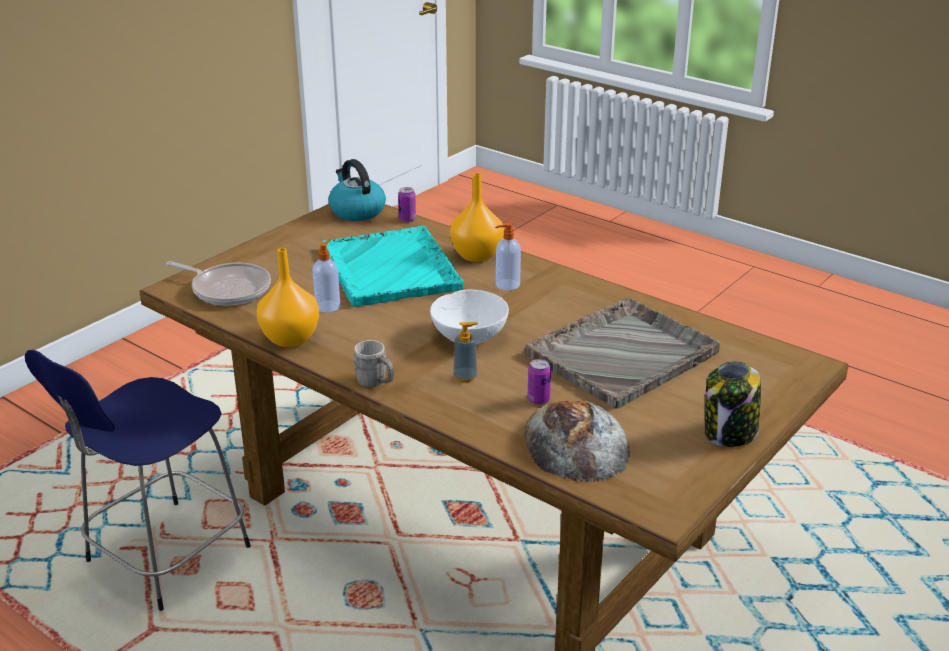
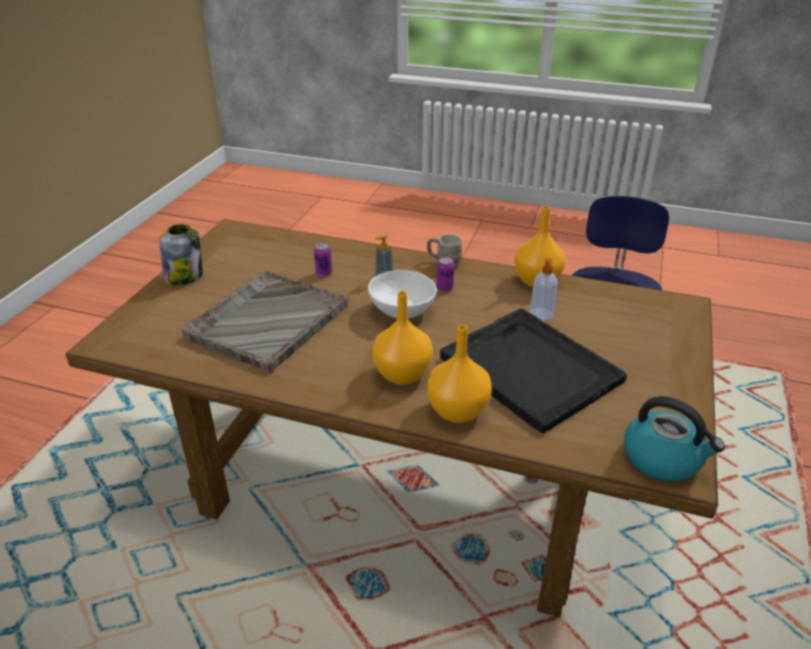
camera: 160 degrees right, 5 degrees up
(228, 289) = (643, 313): frying pan -> none
(390, 269) = (529, 368): turquoise tray -> black tray
(407, 219) = (587, 458): can -> can (444, 288)
(506, 285) = (401, 374): soap dispenser -> orange vase
(575, 444) = (289, 252): bread -> none

